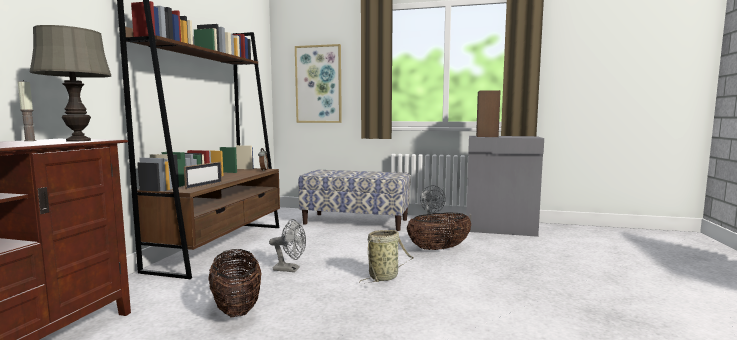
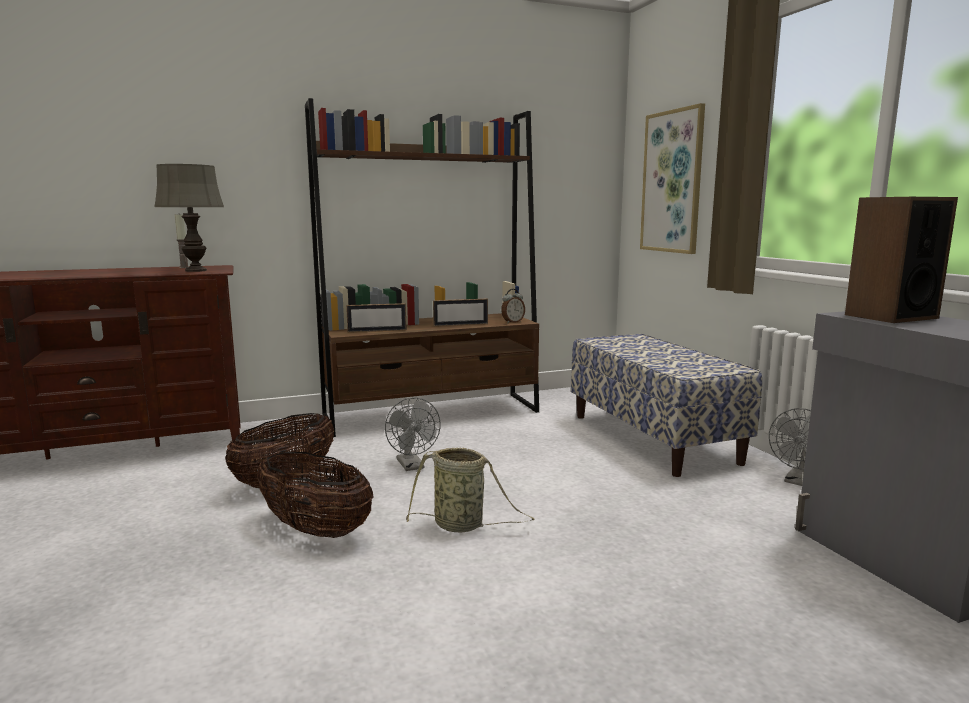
camera: 55 degrees right, 5 degrees up
(241, 175) = (460, 325): none -> picture frame
(439, 249) = (647, 531): basket -> basket (316, 530)

